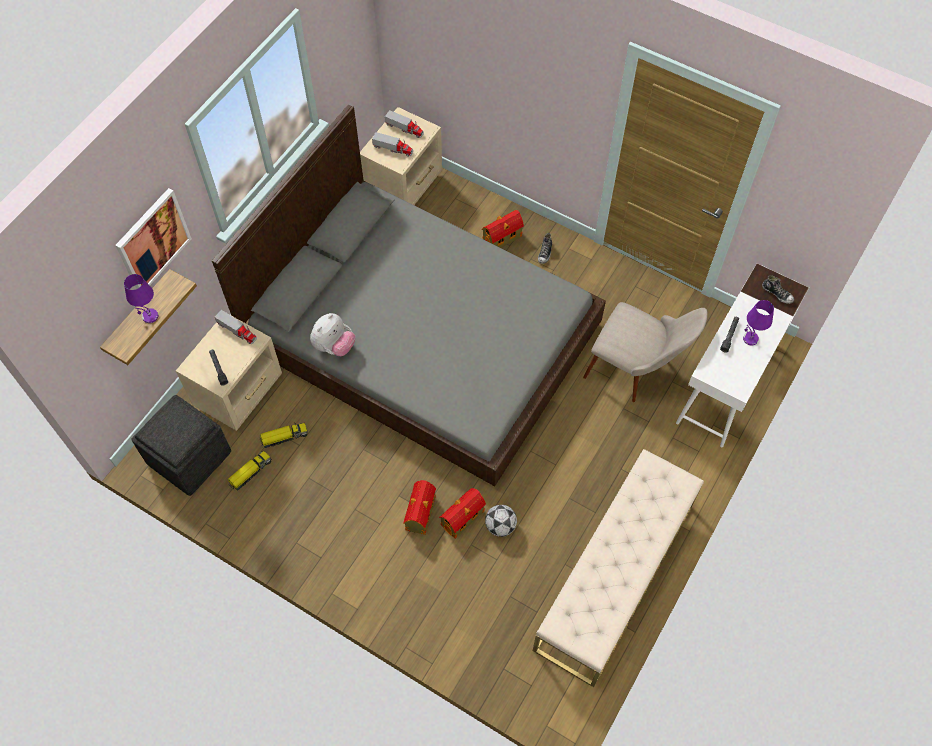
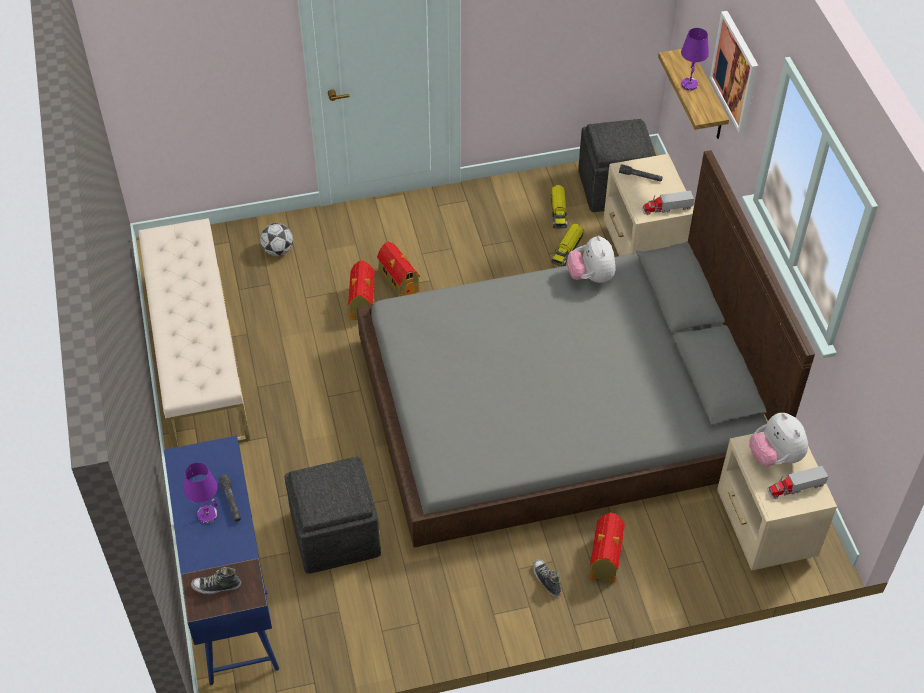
camera: 135 degrees right, 10 degrees down
(393, 148) = (775, 456): toy truck -> plush toy
(500, 526) = (326, 320): football -> football (278, 250)
(635, 371) = (334, 533): beige chair -> grey ottoman
(727, 383) = (231, 595): white desk -> blue desk

